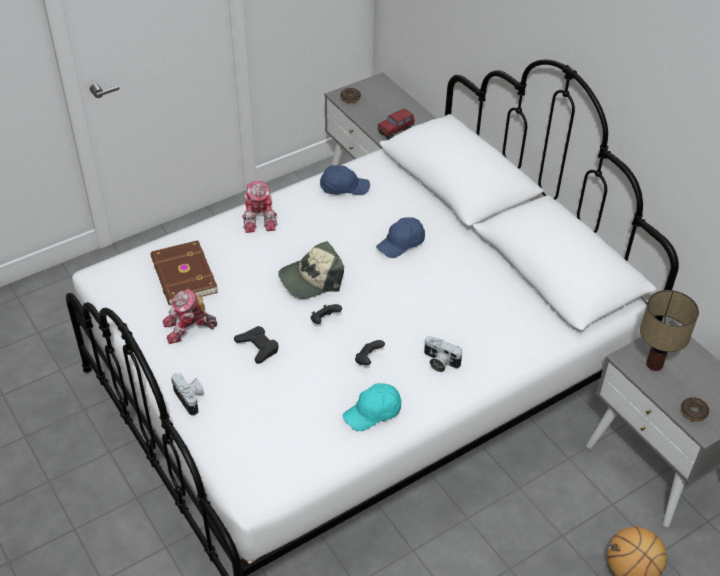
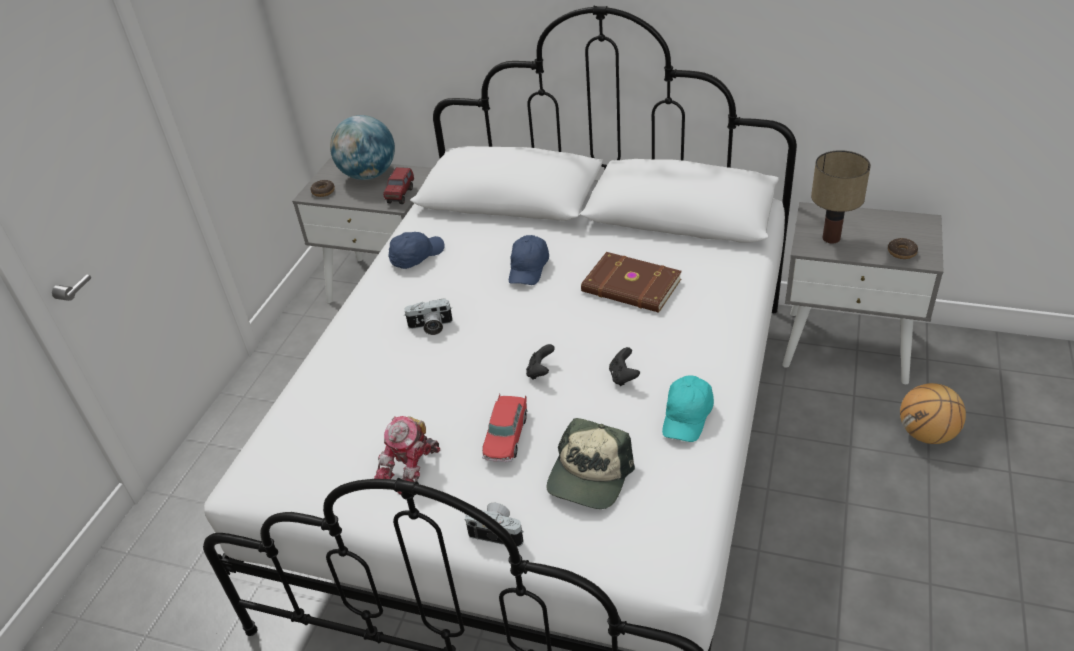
camera: 35 degrees left, 5 degrees down
(182, 276) = (343, 426): brown book -> brown book (631, 287)
(258, 347) = (506, 436): black game controller -> toy car
(260, 217) = (363, 326): toy robot -> none
(311, 279) = (482, 346): cap -> cap (589, 476)
(392, 102) = (368, 175): none -> globe
(439, 362) = (686, 337): camera -> camera (430, 327)

